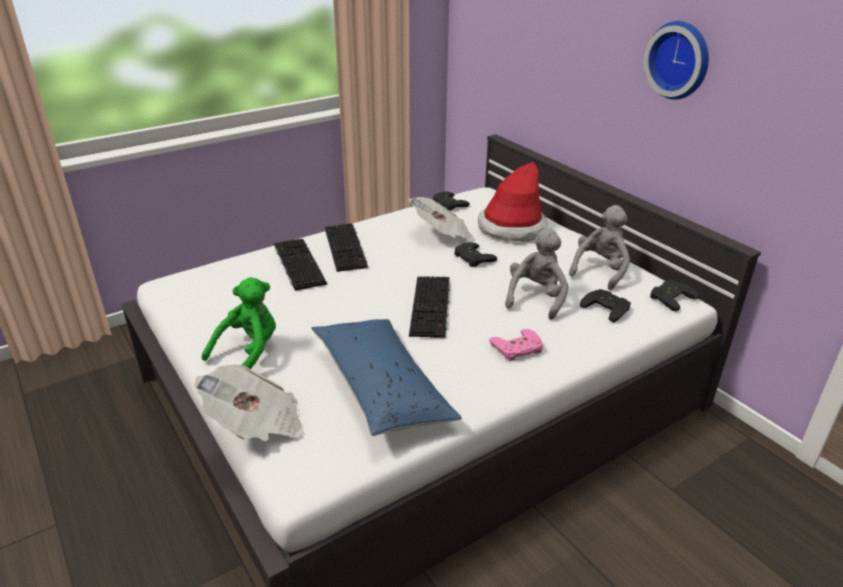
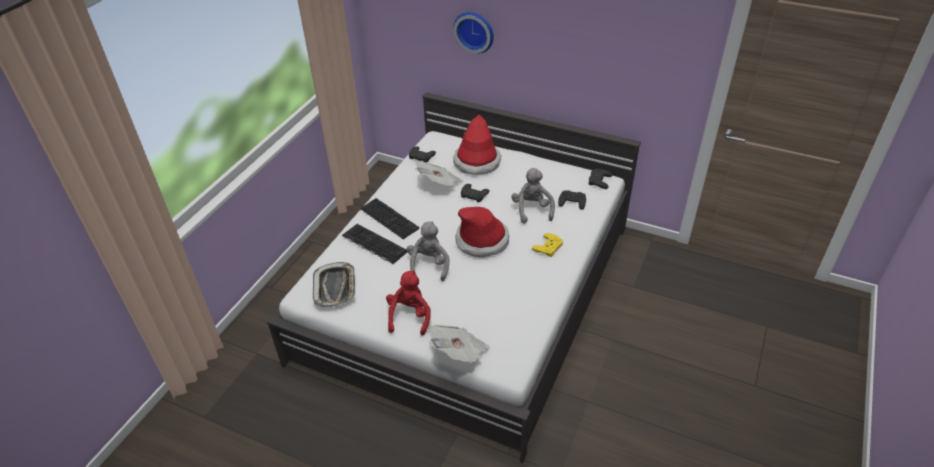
camera: 30 degrees left, 10 degrees up
(205, 289) = (335, 287): none -> tray
(249, 353) = (409, 316): green plush toy -> red plush toy
(381, 387) = (501, 302): blue pillow -> none
(432, 307) = (482, 240): keyboard -> hat
(518, 349) = (549, 248): pink game controller -> yellow game controller
(600, 270) = (550, 176): grey plush toy -> grey plush toy (429, 265)
(680, 60) = (569, 40): wall clock -> wall clock (475, 31)

